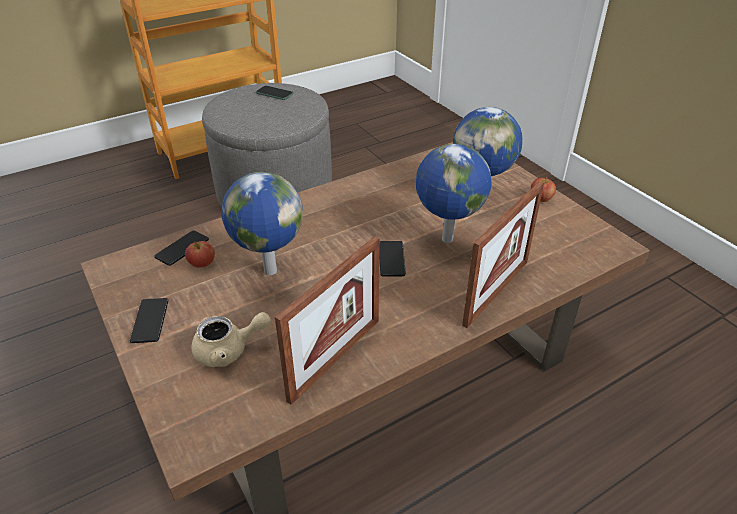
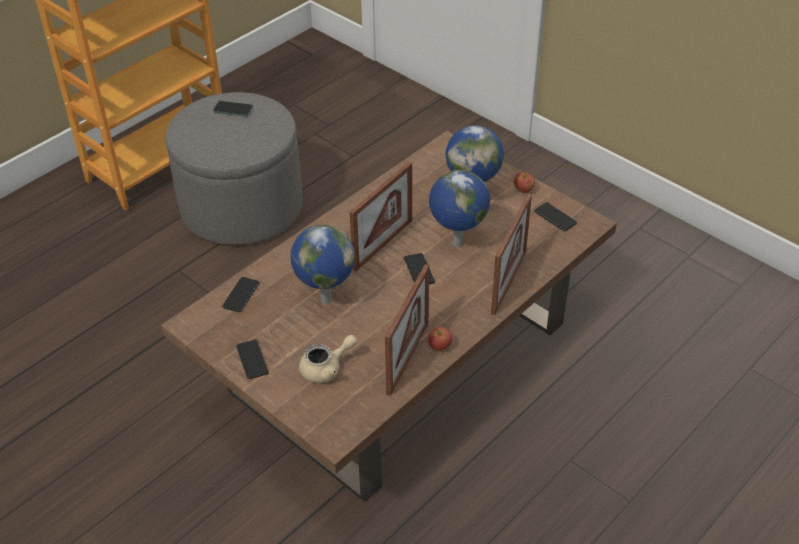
camera: 15 degrees left, 5 degrees up
(202, 264) = (266, 305): apple -> apple (439, 347)
(361, 226) = (383, 245): none -> picture frame
(572, 232) = (555, 217): none -> phone

